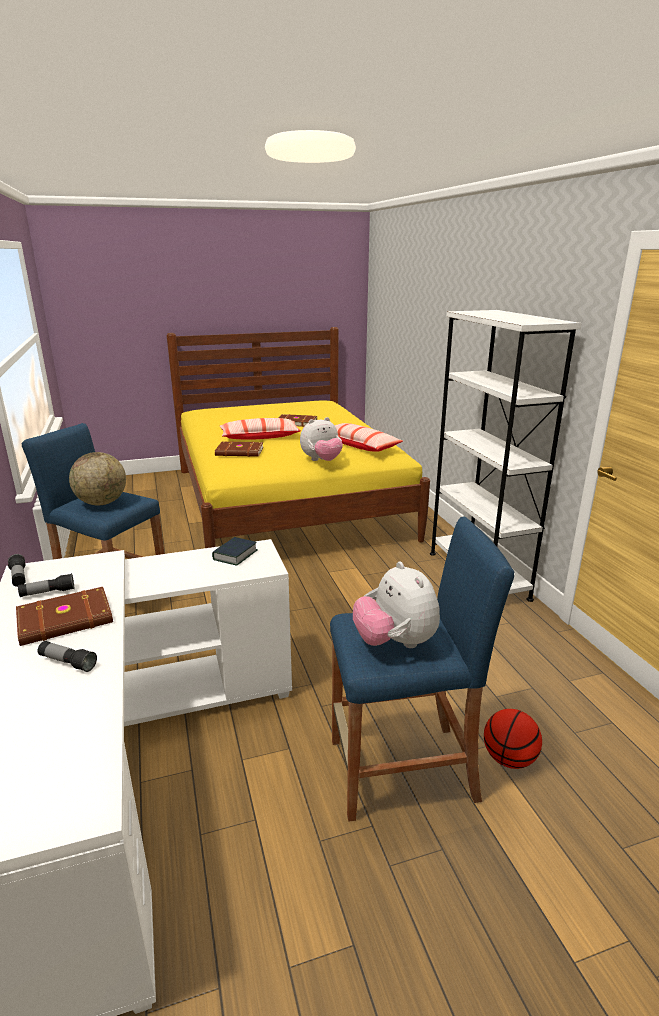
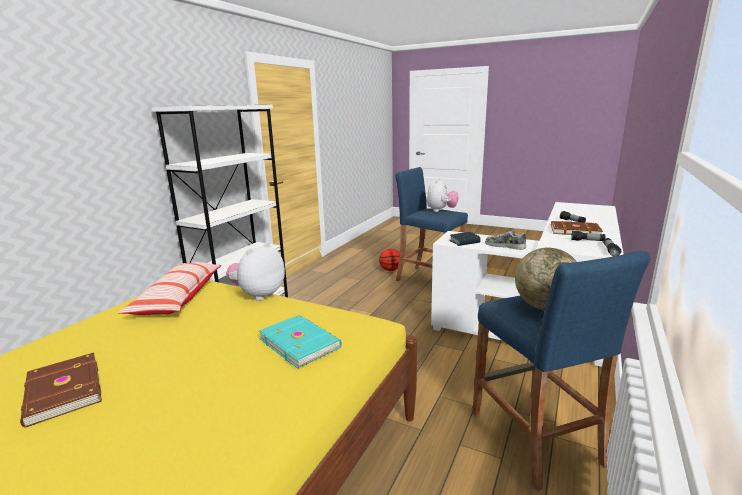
camera: 135 degrees left, 5 degrees down
(174, 565) = (505, 246): none -> shoe
(239, 452) = (300, 342): brown book -> turquoise book
(260, 437) = (207, 369): pillow -> none
(322, 461) = (258, 295): plush toy -> plush toy turned 75 degrees counterclockwise

